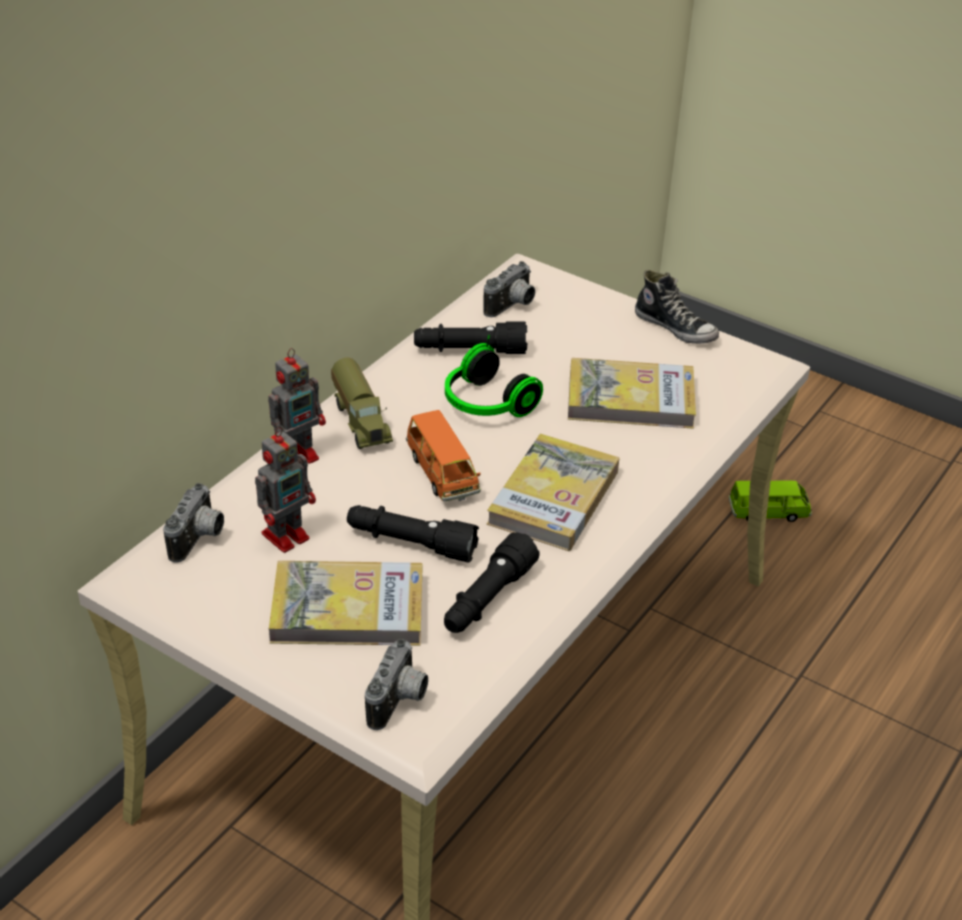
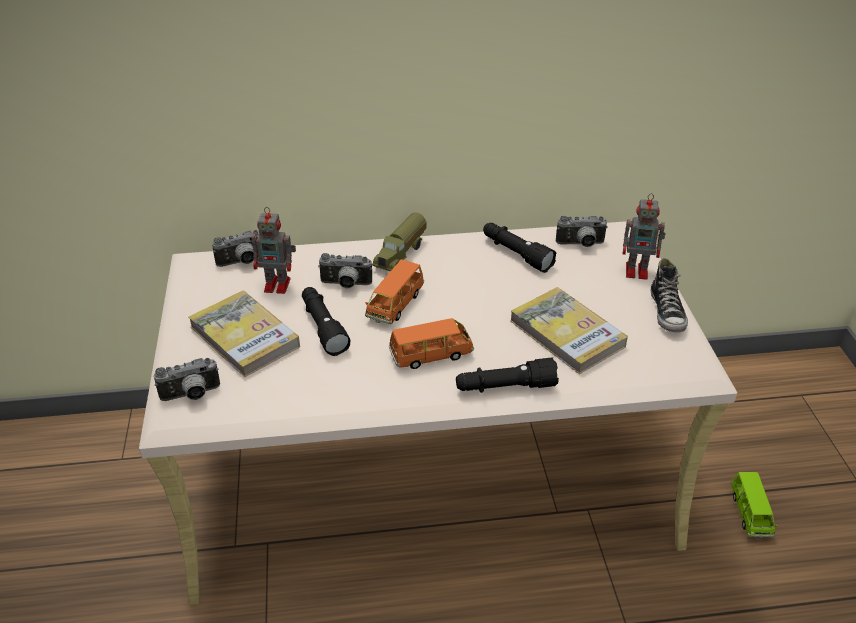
camera: 50 degrees right, 0 degrees up
(298, 454) = (346, 252): toy robot -> toy robot (638, 271)
(358, 487) = (345, 285): none -> camera
(485, 404) = (477, 285): headphones -> none
(487, 599) = (310, 380): black flashlight -> black flashlight (505, 387)
(553, 497) = (431, 355): book -> orange toy car
(768, 512) = (750, 513): green toy car -> green toy car turned 45 degrees clockwise

